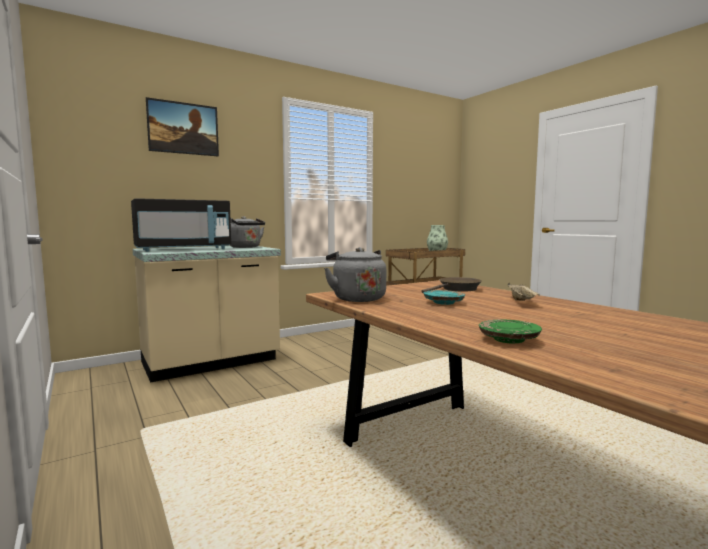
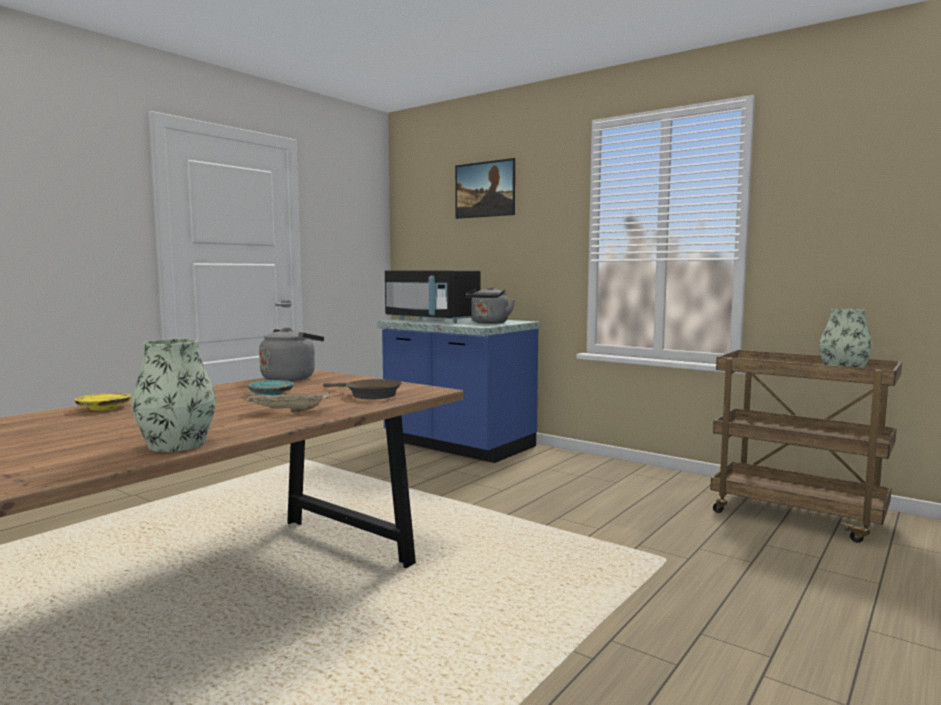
camera: 70 degrees right, 0 degrees up
(211, 362) = (458, 445): beige counter -> blue counter
(508, 340) = (103, 408): green plate -> yellow plate
(649, 318) = (177, 444): none -> vase

